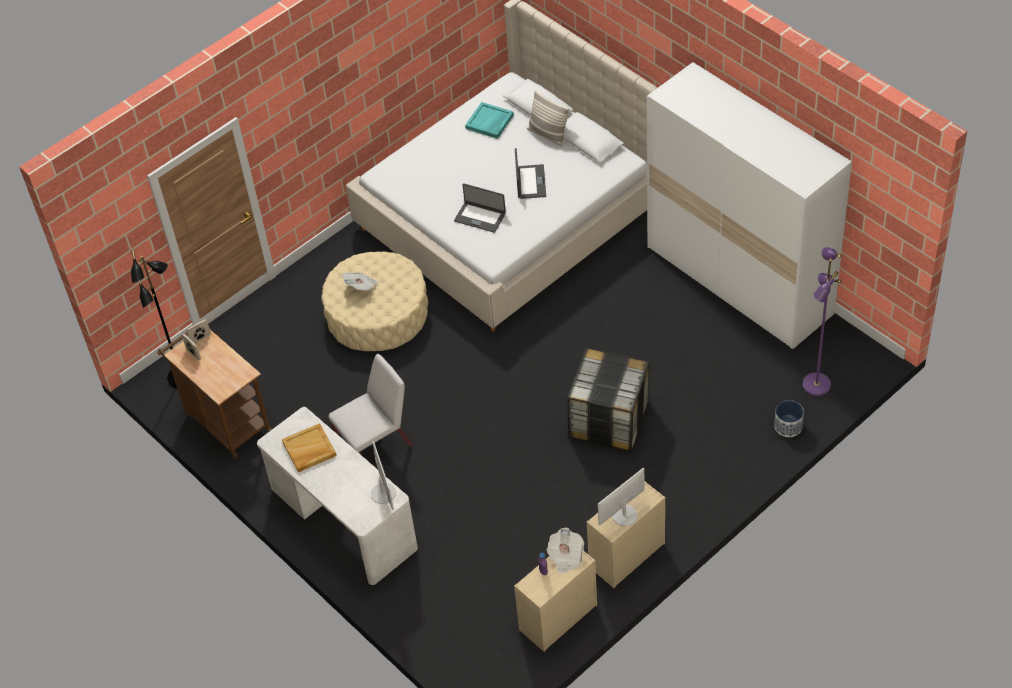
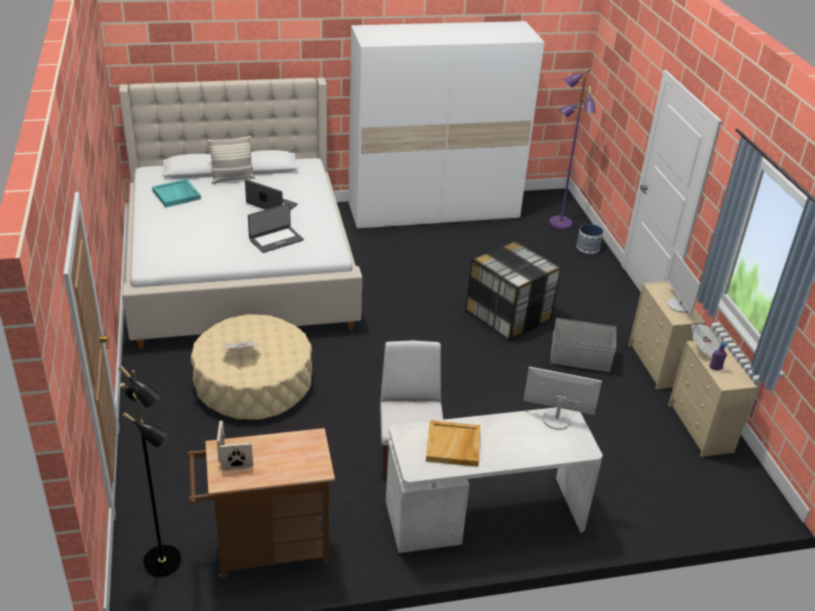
camera: 65 degrees left, 15 degrees down
(586, 497) = (580, 359): none -> grey storage box

